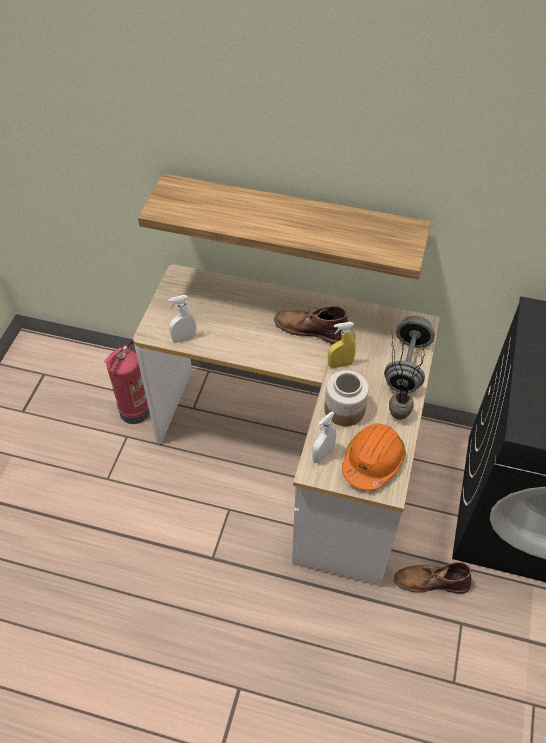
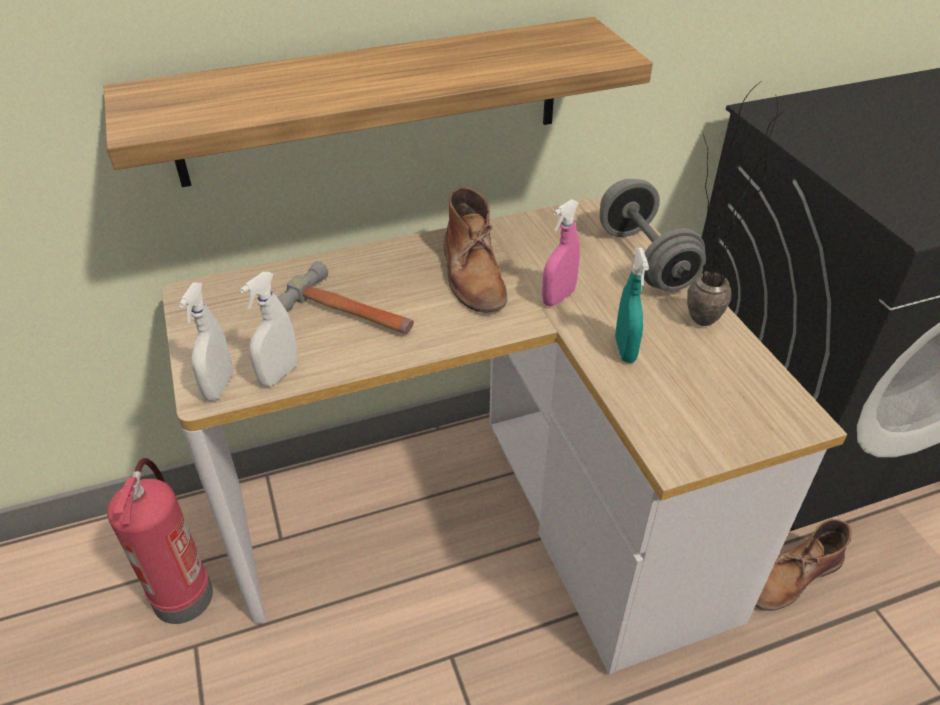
camera: 35 degrees left, 10 degrees down
(238, 322) = (351, 312): none -> hammer
(311, 329) = (473, 274): brown boot -> brown boot turned 90 degrees counterclockwise
(323, 454) = (663, 425): white spray bottle -> white spray bottle (219, 386)
(340, 364) = (558, 297): yellow spray bottle -> pink spray bottle
(344, 409) = (625, 350): jar -> turquoise spray bottle
(372, 461) = (738, 395): orange hard hat -> none

